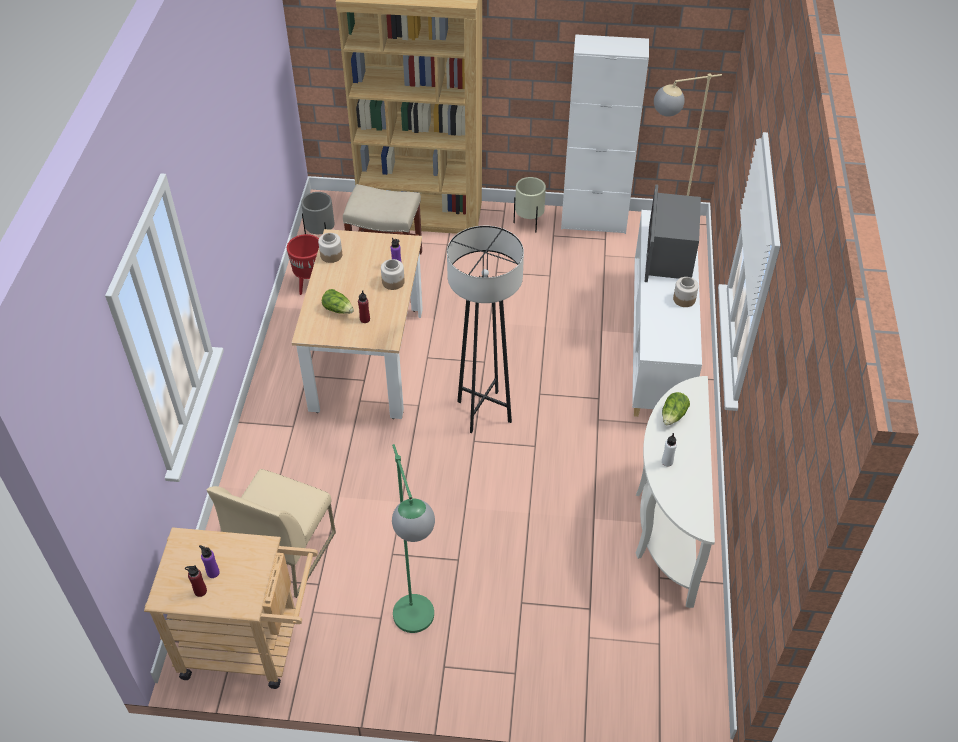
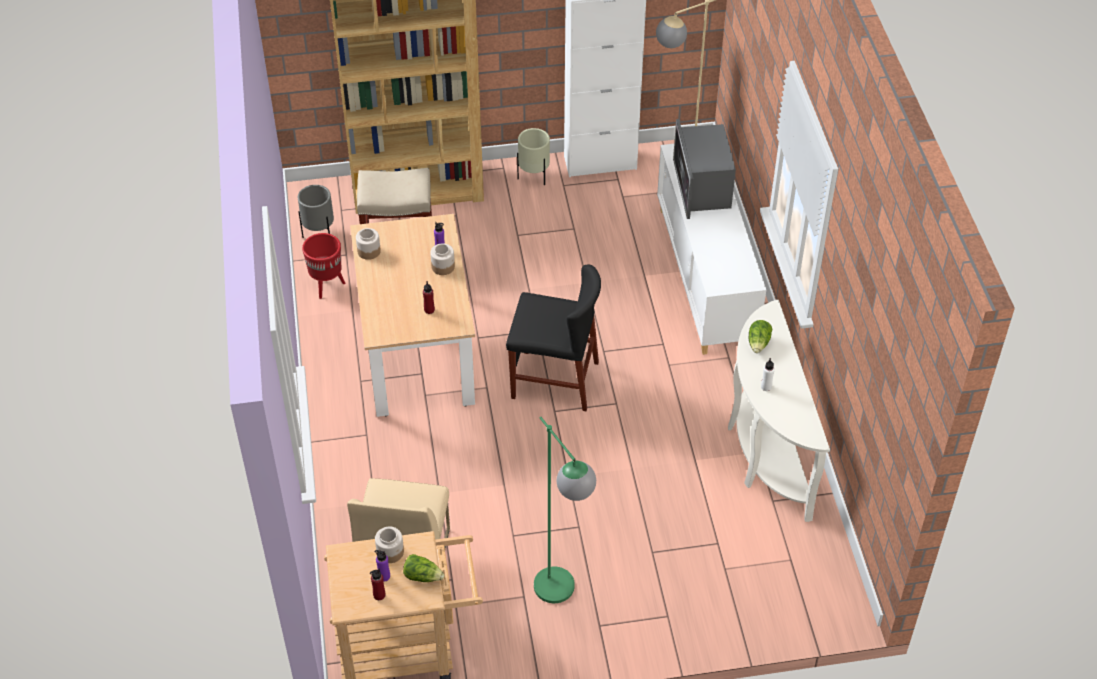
camera: 15 degrees left, 0 degrees up
(338, 309) = (398, 305): lettuce -> lettuce (423, 576)
(484, 411) = (554, 380): grey floor lamp -> black chair
(684, 299) = (730, 229): jar -> jar (390, 552)

